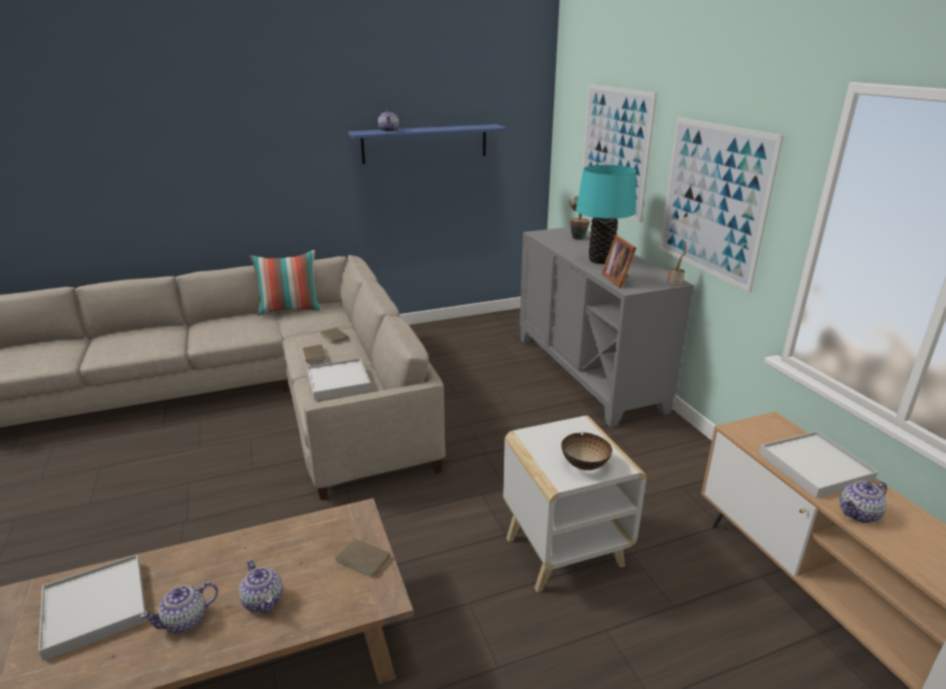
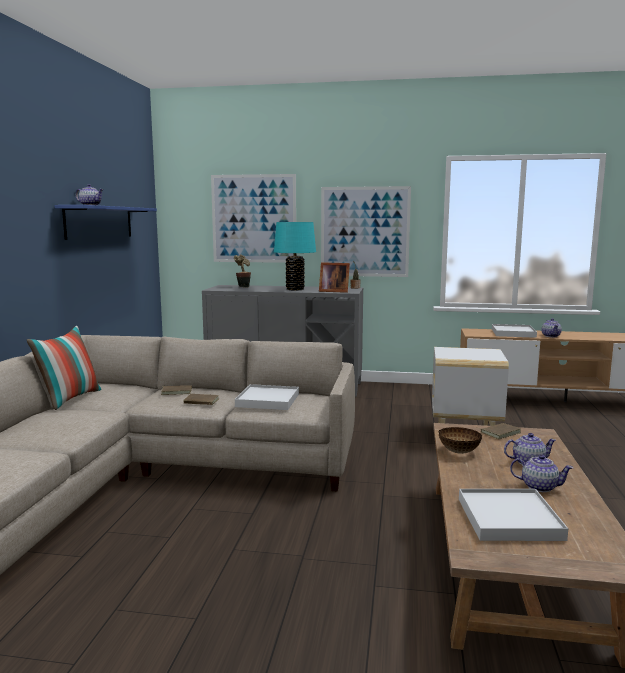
camera: 60 degrees left, 15 degrees down
(186, 620) = (539, 486): teapot -> teapot turned 60 degrees counterclockwise
(585, 465) = (486, 354): bowl -> bowl (459, 452)

